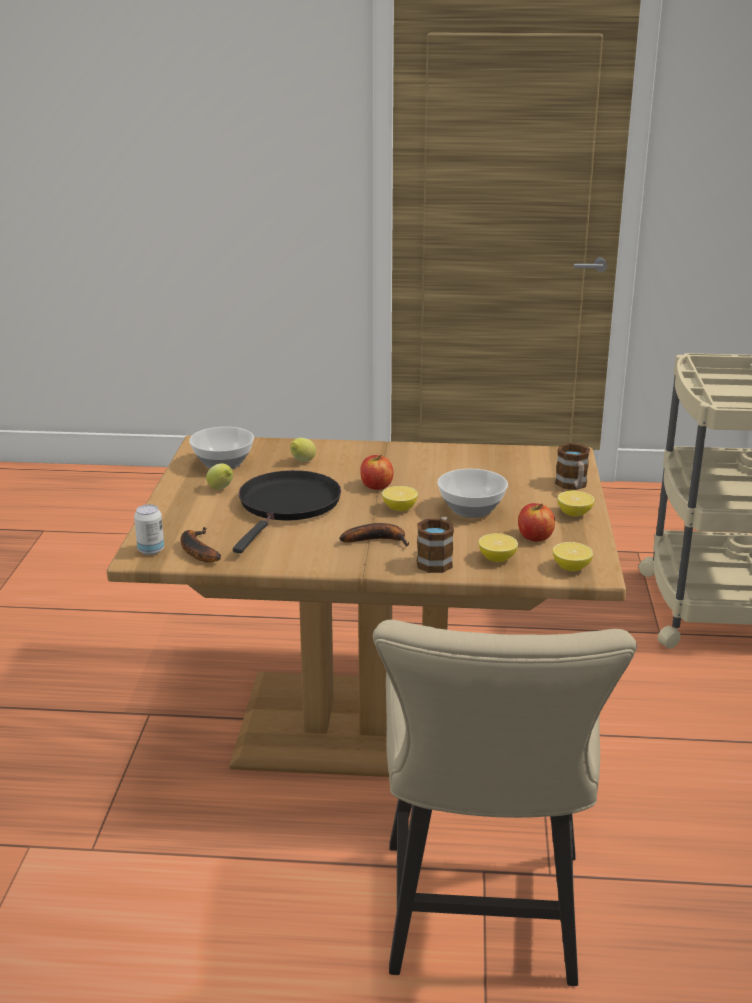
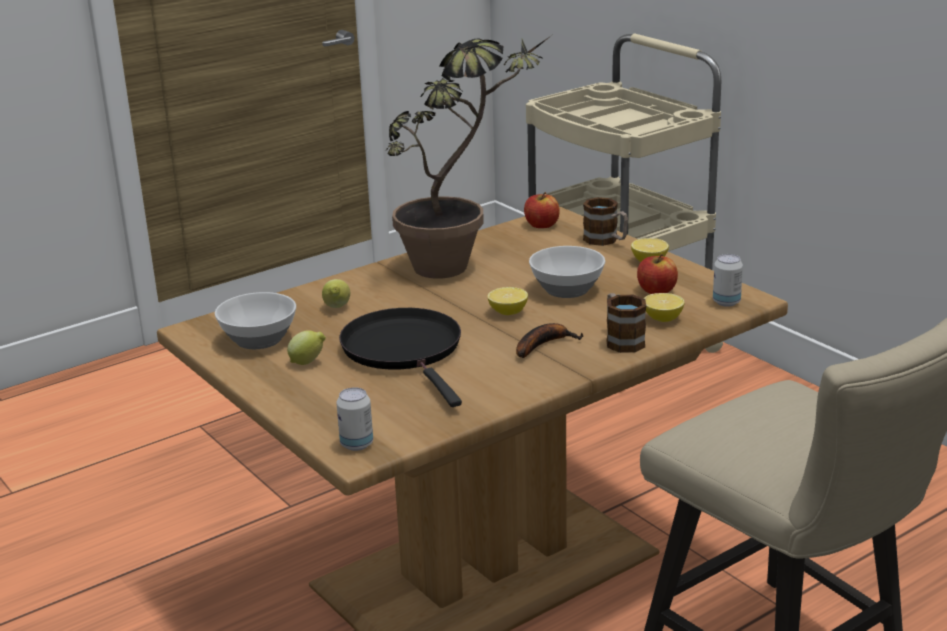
camera: 40 degrees left, 0 degrees up
(196, 550) = (401, 424): banana -> none
(376, 486) = (449, 302): apple -> apple (541, 225)
(434, 463) = (460, 264): none -> potted plant
(571, 567) = (726, 302): lemon -> can

